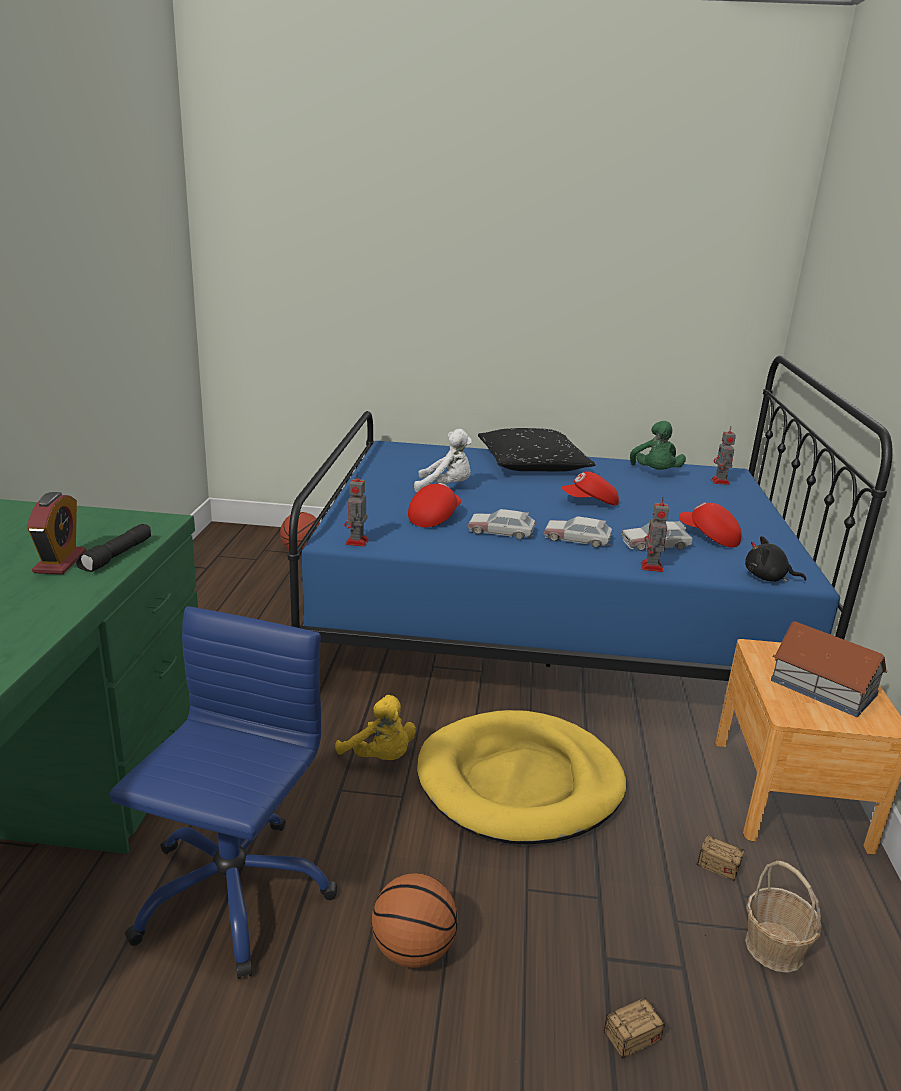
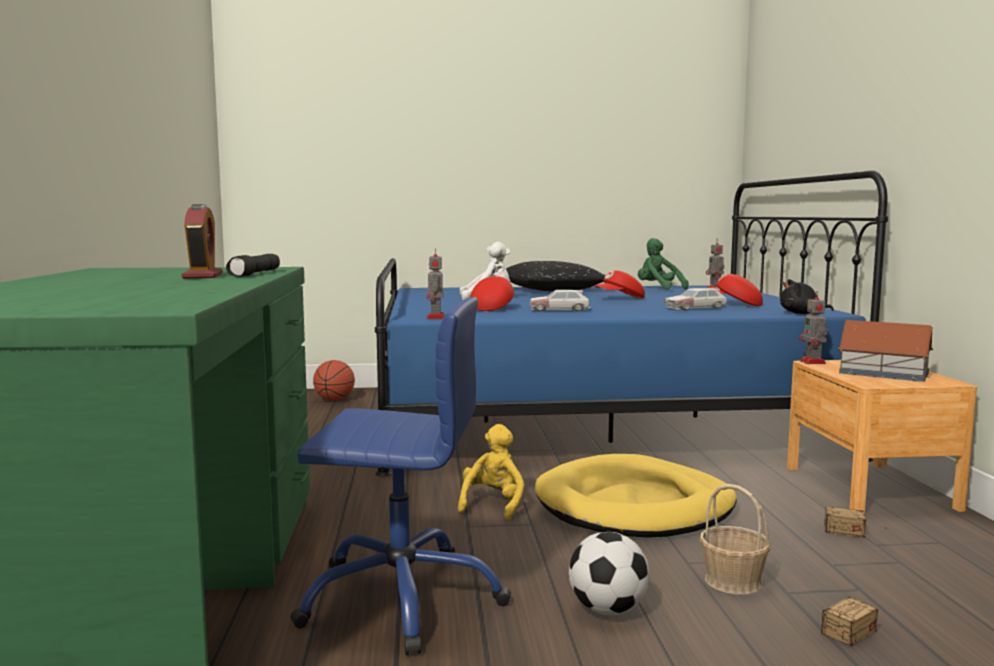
camera: 10 degrees left, 15 degrees down
(232, 893) = (402, 598): blue office chair -> blue office chair turned 90 degrees clockwise
(380, 757) = (493, 504): yellow plush toy -> yellow plush toy turned 105 degrees counterclockwise
(413, 950) = (608, 610): basketball -> football
(577, 539) = (628, 309): toy car -> none
(652, 568) = (704, 314): toy robot -> toy robot (813, 362)
(655, 473) = (658, 288): green plush toy -> green plush toy turned 150 degrees clockwise
(774, 948) = (927, 569): basket -> basket (733, 581)

